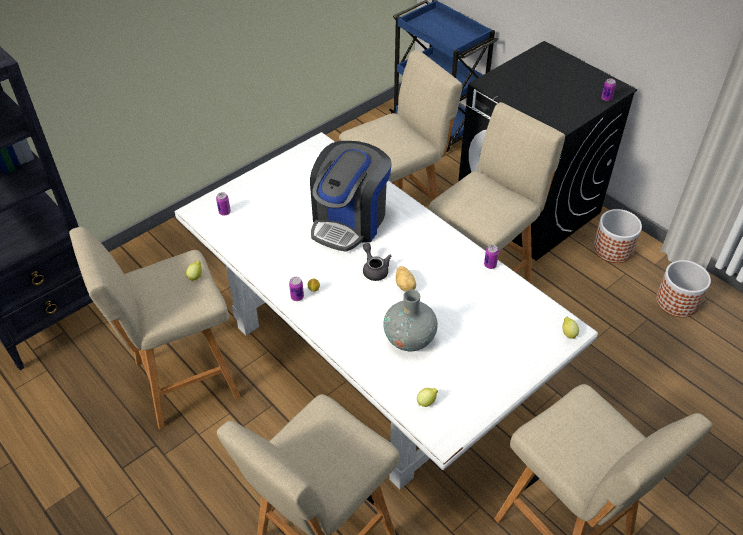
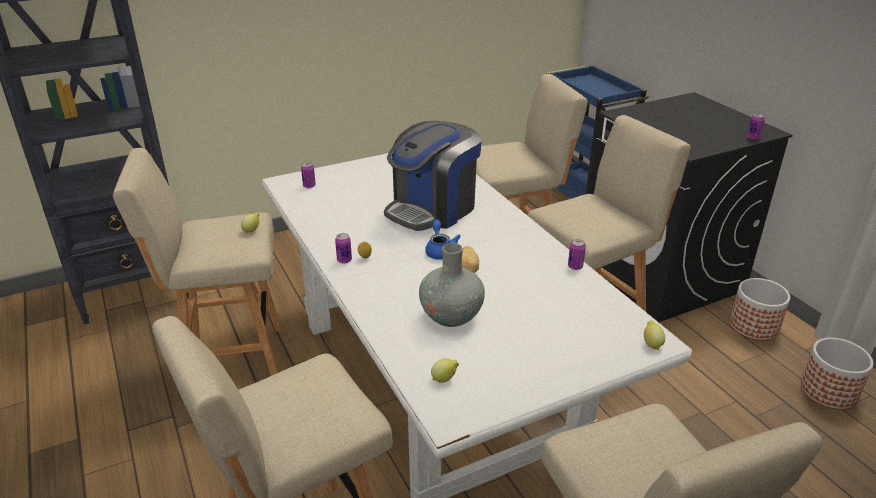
camera: 15 degrees right, 15 degrees down
(374, 269) = (440, 250): grey teapot -> blue teapot

